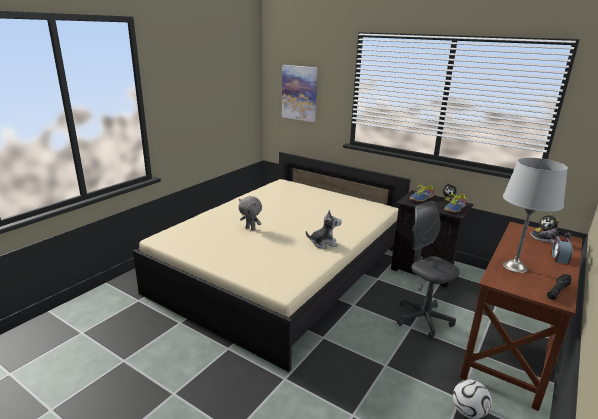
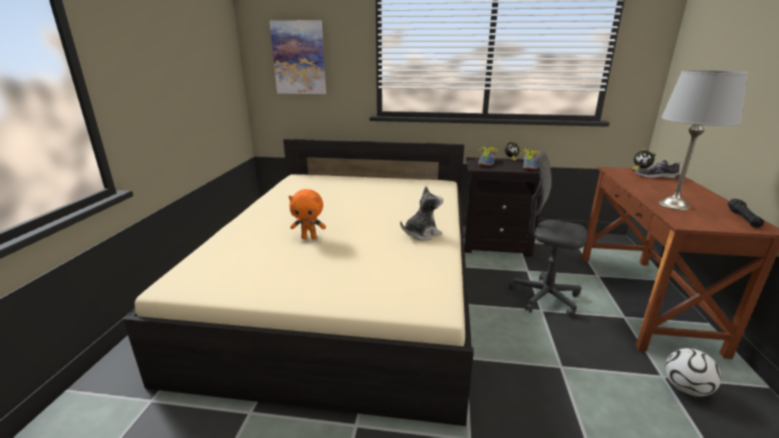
camera: 25 degrees left, 0 degrees up
(251, 228) = (309, 237): grey plush toy -> orange plush toy
(559, 257) = (687, 188): alarm clock -> none

